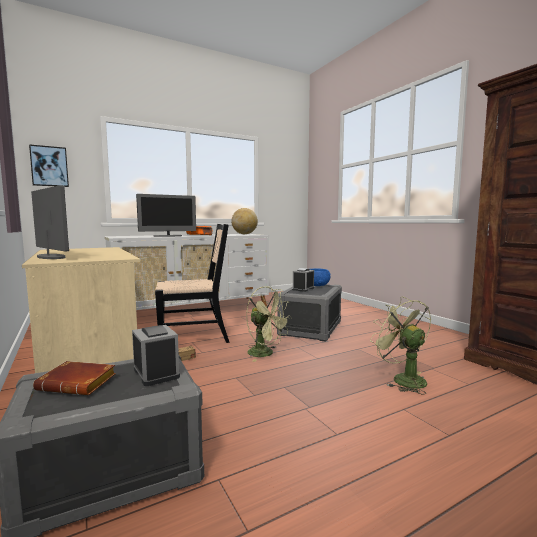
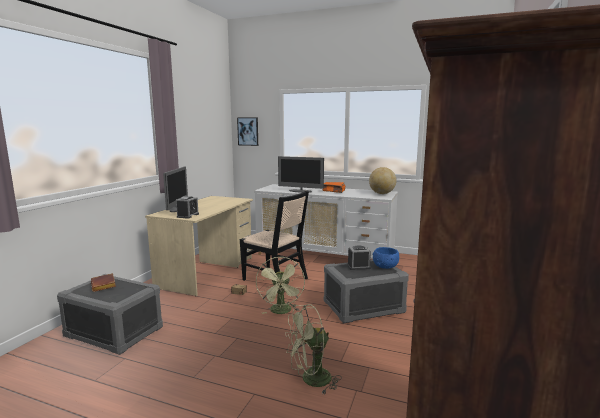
camera: 50 degrees right, 5 degrees up
(156, 373) = (126, 293): alarm clock -> alarm clock (188, 215)
(402, 379) = (310, 380): green fan -> green fan turned 135 degrees counterclockwise

